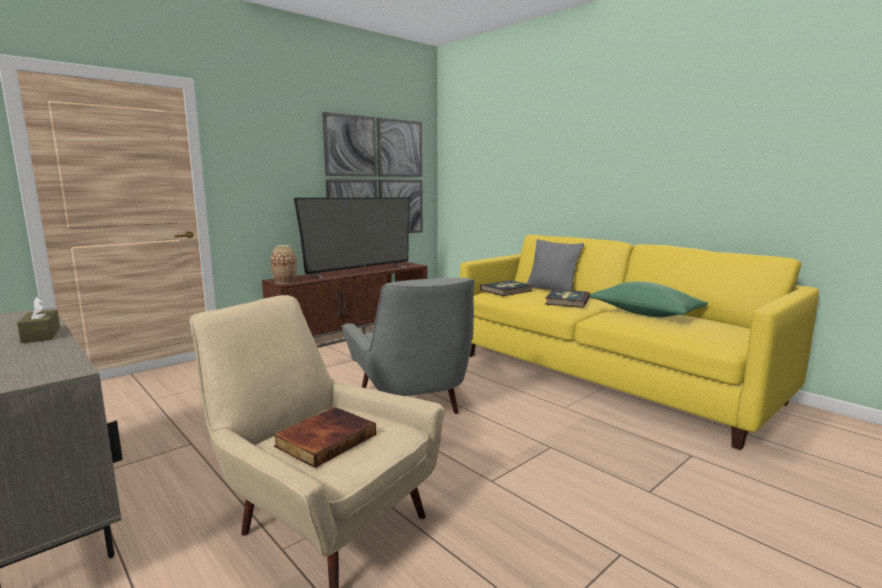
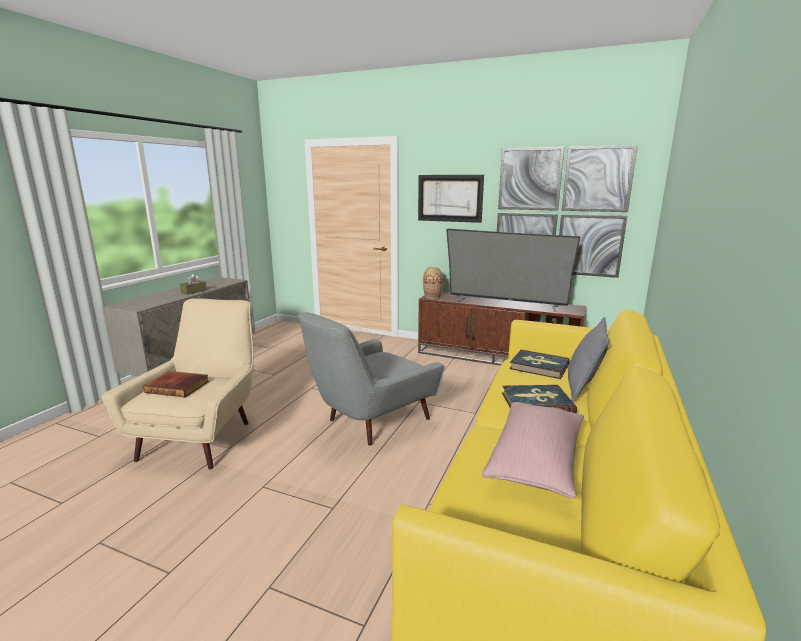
camera: 65 degrees right, 5 degrees up
(272, 164) = (449, 198): none -> picture
(645, 314) = (536, 461): green pillow -> pink pillow

